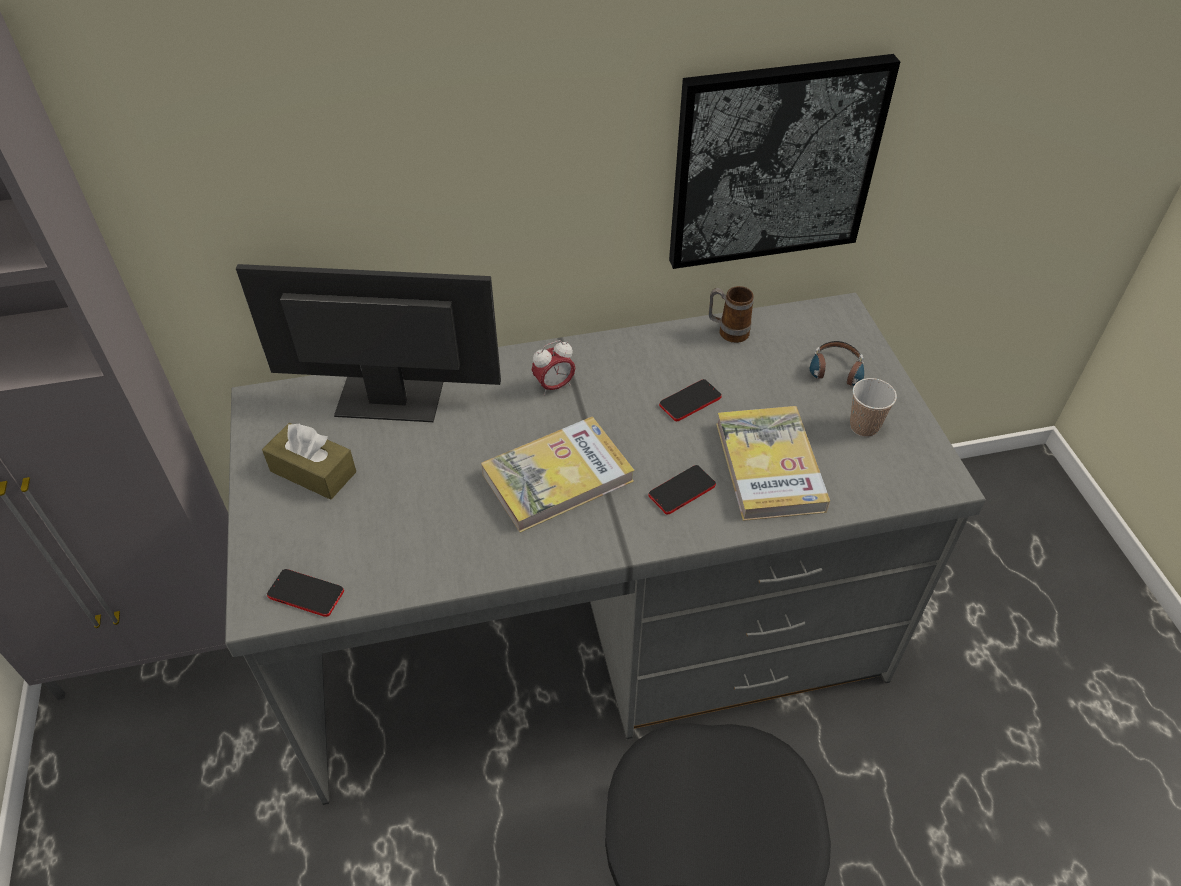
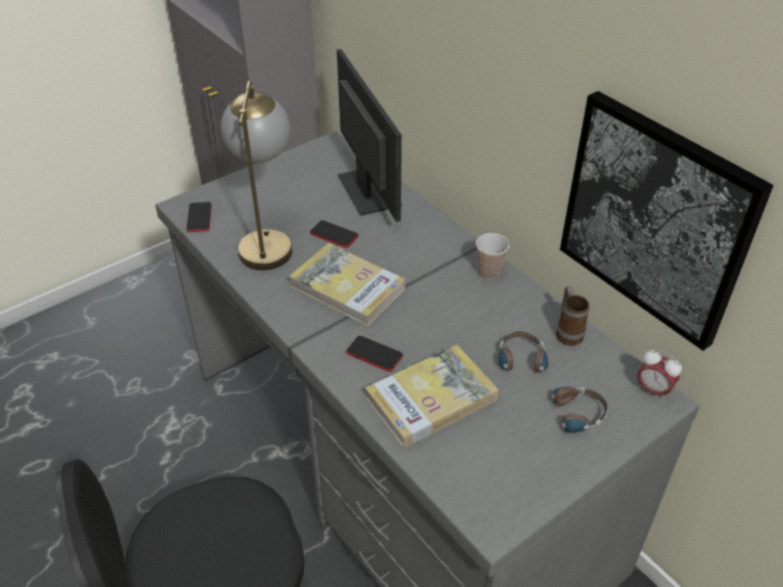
camera: 65 degrees right, 5 degrees down
(313, 471) = (289, 185): brown tissue box -> none
(412, 529) = (267, 240): none -> table lamp
(554, 386) = (432, 257): alarm clock -> alarm clock (653, 390)
(690, 401) = (470, 332): phone -> phone (334, 235)
(756, 382) = (522, 366): none -> headphones
(864, 427) = (520, 451): cup -> cup (489, 272)

